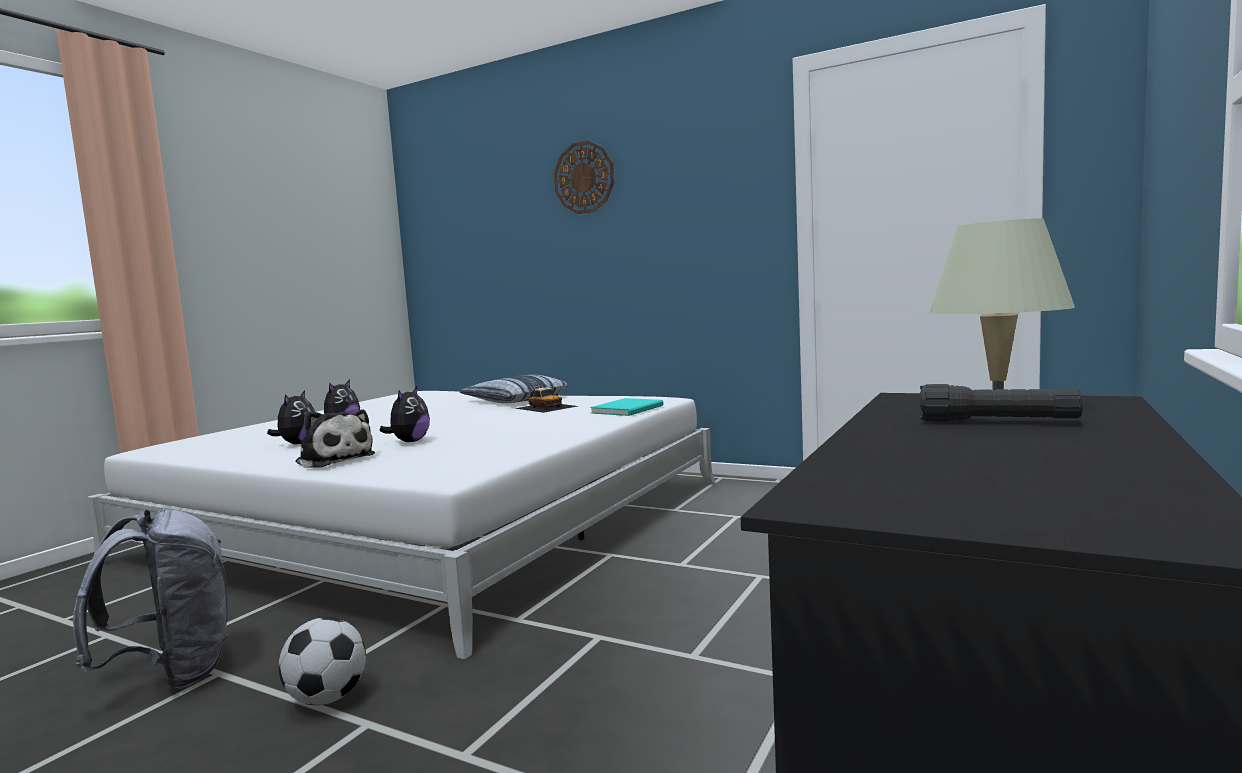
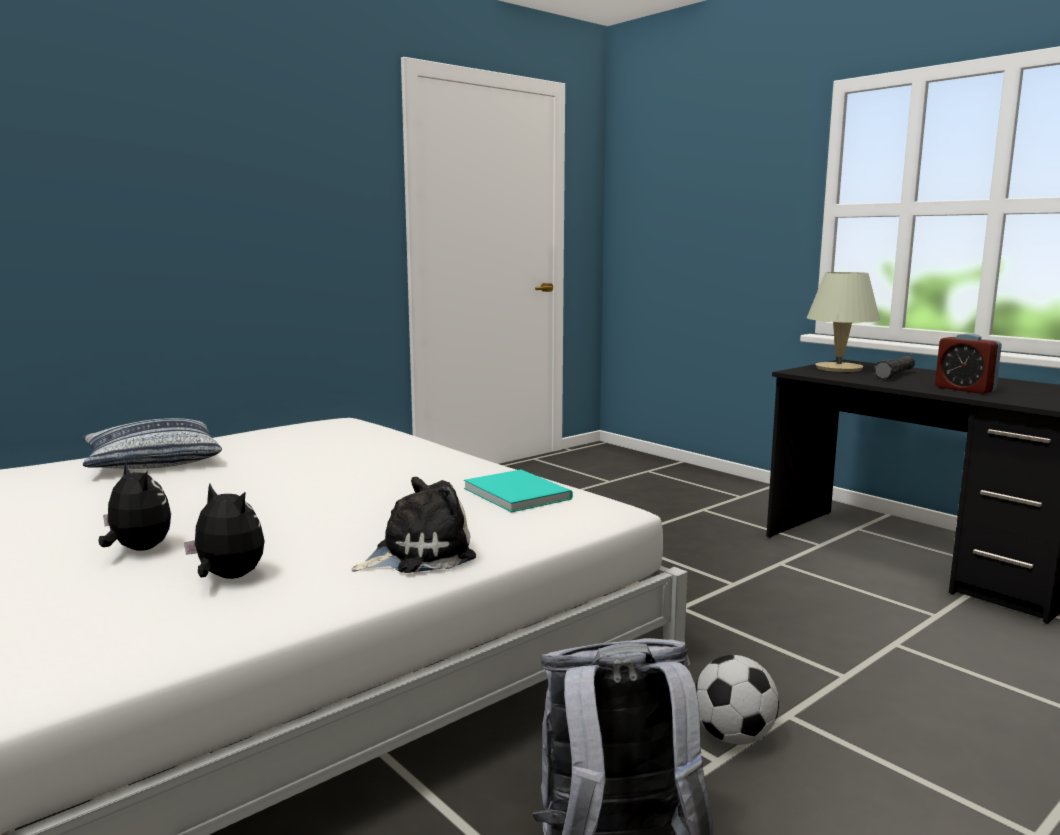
camera: 70 degrees left, 5 degrees up
(409, 441) = (380, 516): plush toy -> none
(546, 407) = (268, 455): toy car -> none
(584, 177) = (139, 125): wall clock -> none
(630, 409) = (379, 435): turquoise book -> turquoise book (517, 492)
(915, 454) = (964, 389): none -> alarm clock

